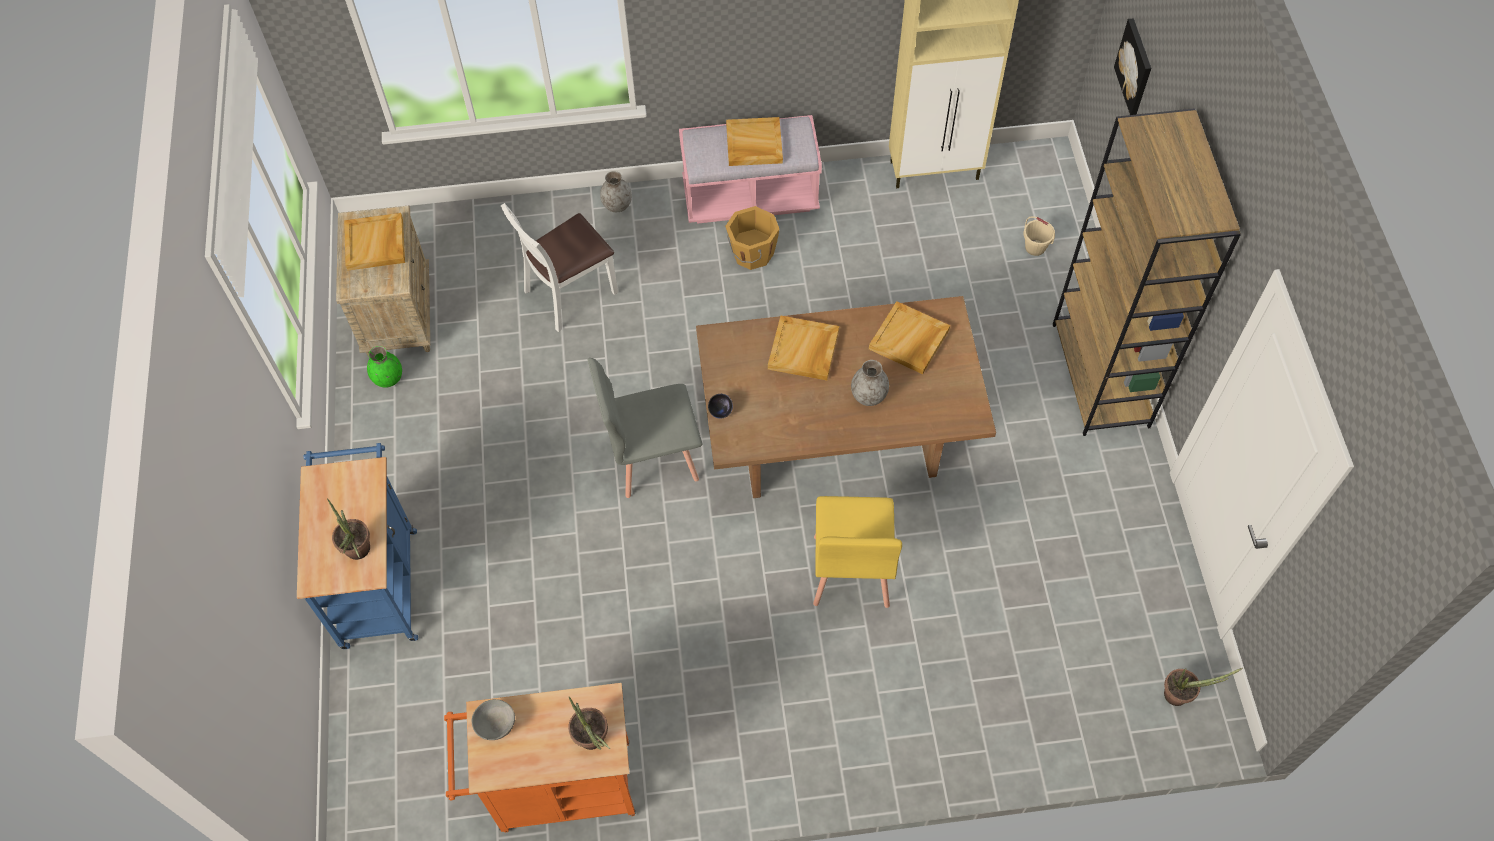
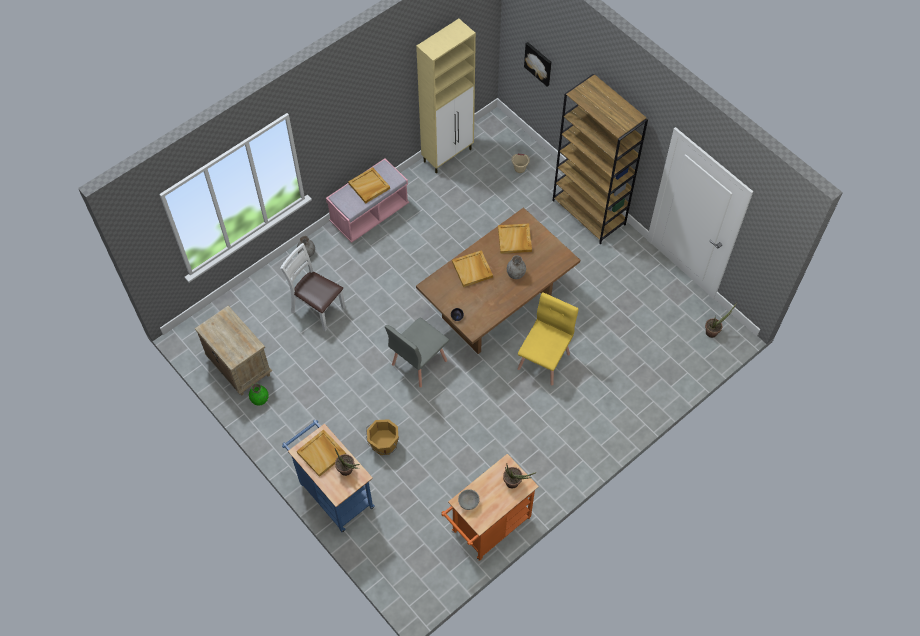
camera: 35 degrees left, 0 degrees up
(376, 244) = (227, 332): beige tray -> beige tray (322, 453)
(570, 293) = (318, 308): white chair -> white chair turned 105 degrees clockwise
(752, 253) = (391, 241): orange bucket -> orange bucket (383, 444)
(850, 571) = (544, 361): yellow chair -> yellow chair turned 120 degrees counterclockwise

